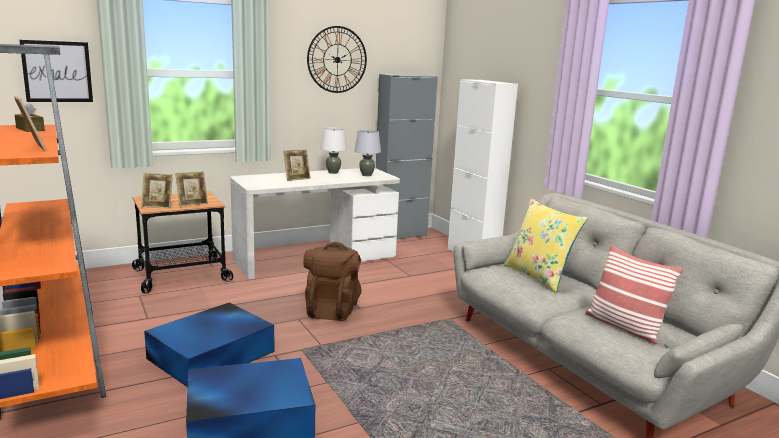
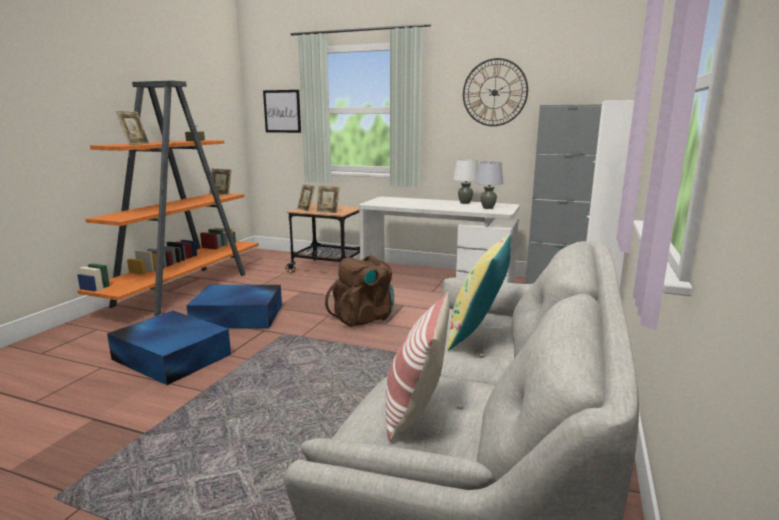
camera: 50 degrees right, 0 degrees up
(297, 179) = (418, 203): picture frame -> picture frame (221, 194)

